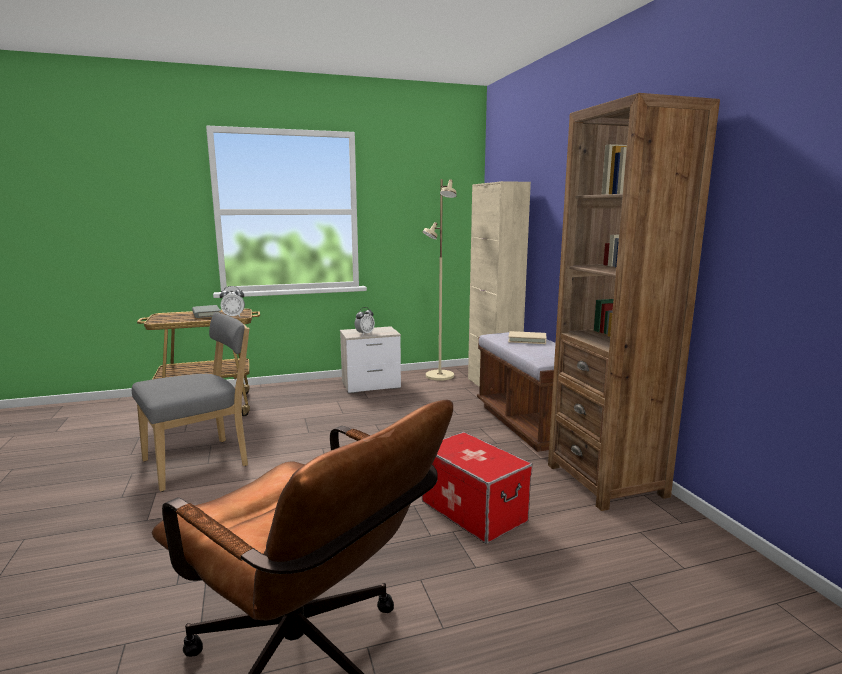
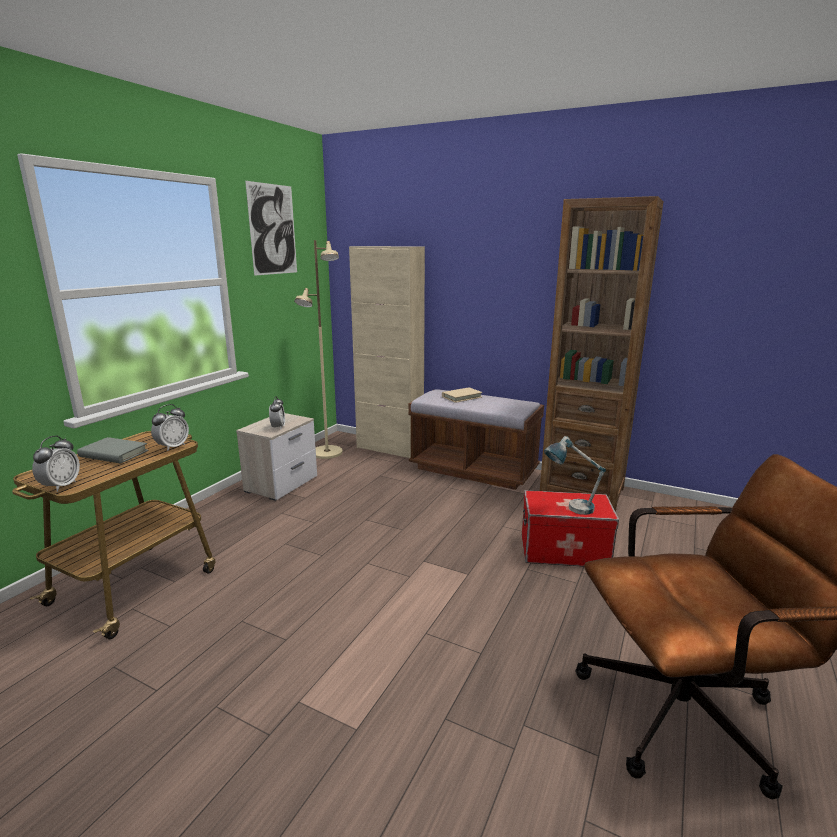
camera: 45 degrees left, 5 degrees up
(153, 320) = (61, 486): none -> alarm clock
(201, 462) = (276, 643): grey chair -> none
(413, 171) = (273, 229): none -> picture
(465, 457) = (570, 508): none -> table lamp

